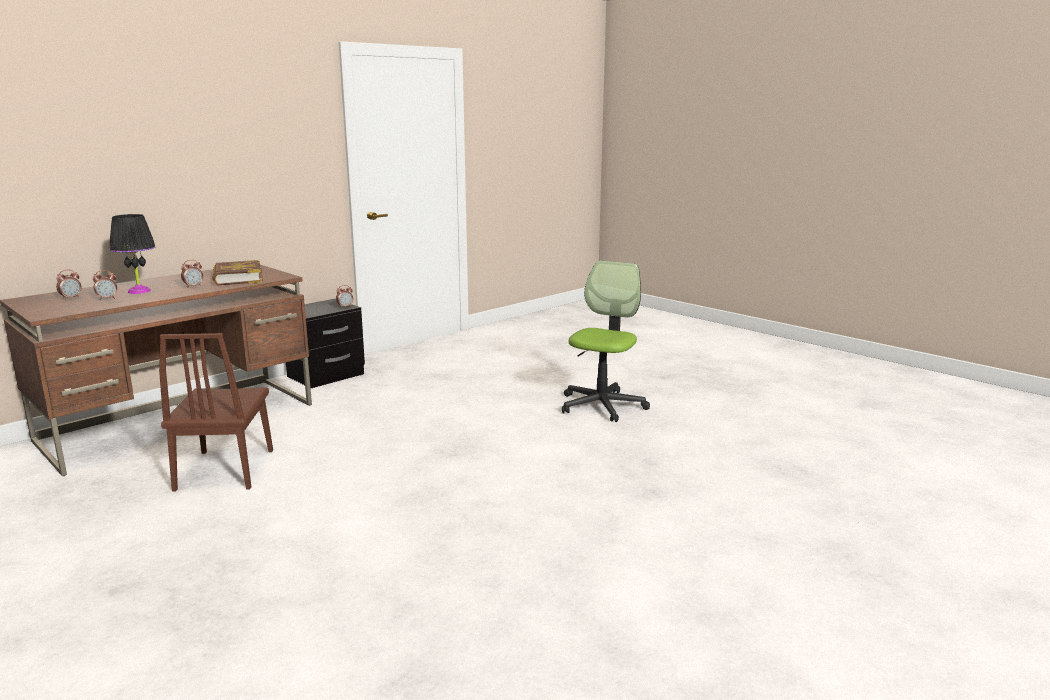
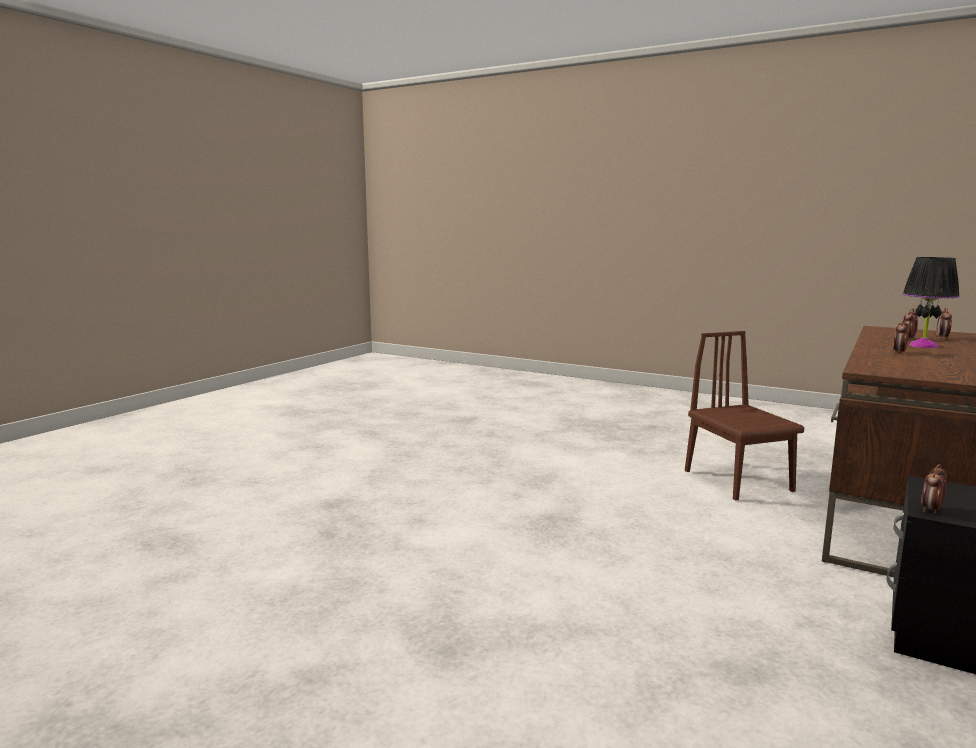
camera: 165 degrees right, 5 degrees down
(237, 278) = (909, 364): book -> none
(602, 405) = (387, 625): office chair -> none

